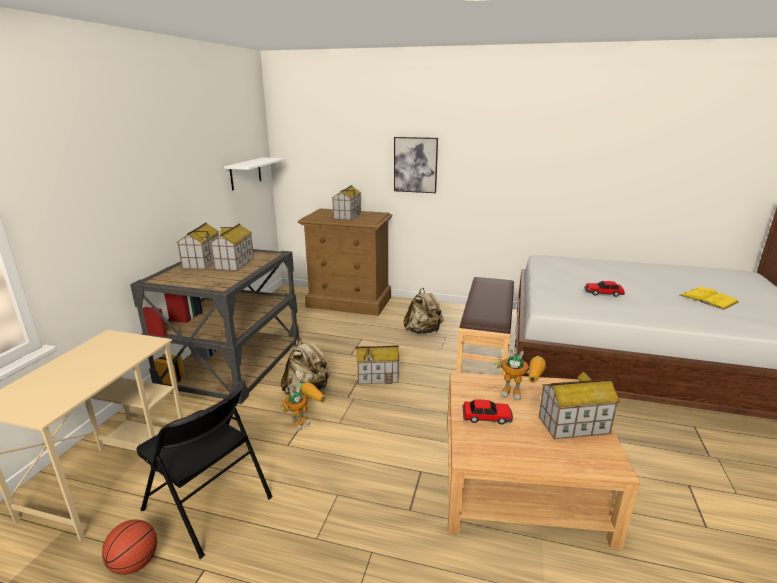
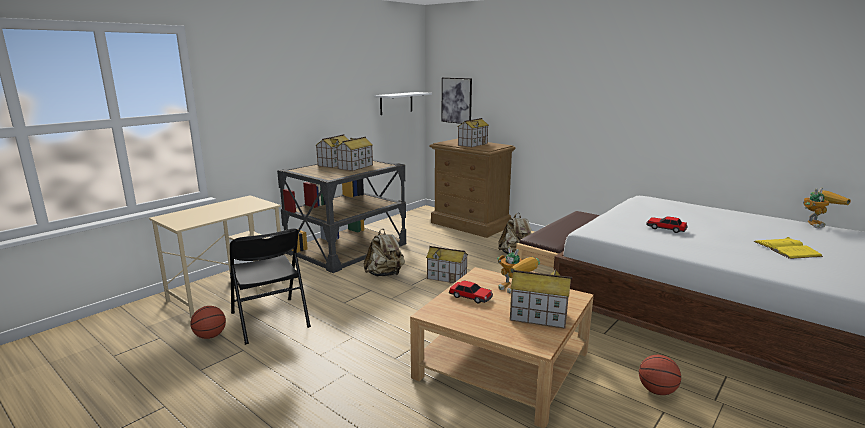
camera: 25 degrees right, 5 degrees down
(304, 420) = (367, 291): toy robot -> toy robot (816, 224)
(415, 165) = (538, 102): picture -> picture (456, 100)
(664, 462) = (657, 391): none -> basketball

